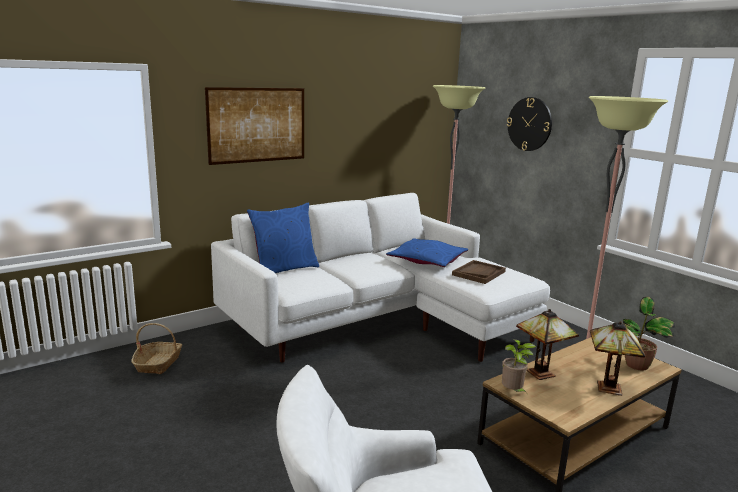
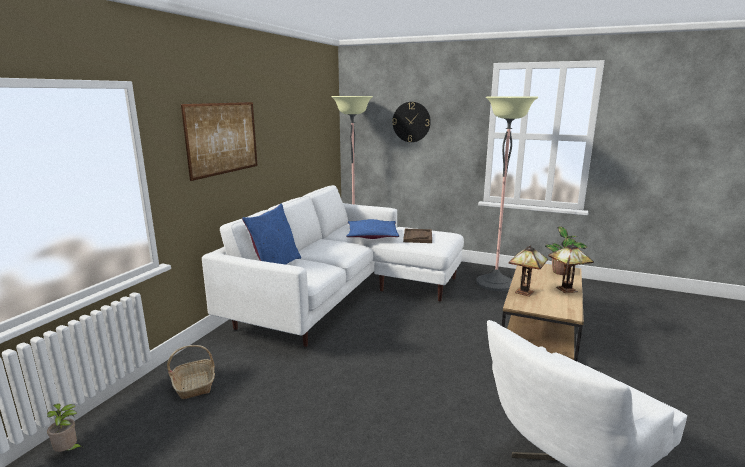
camera: 30 degrees left, 0 degrees up
(513, 392) = (527, 309): potted plant -> potted plant (68, 451)

